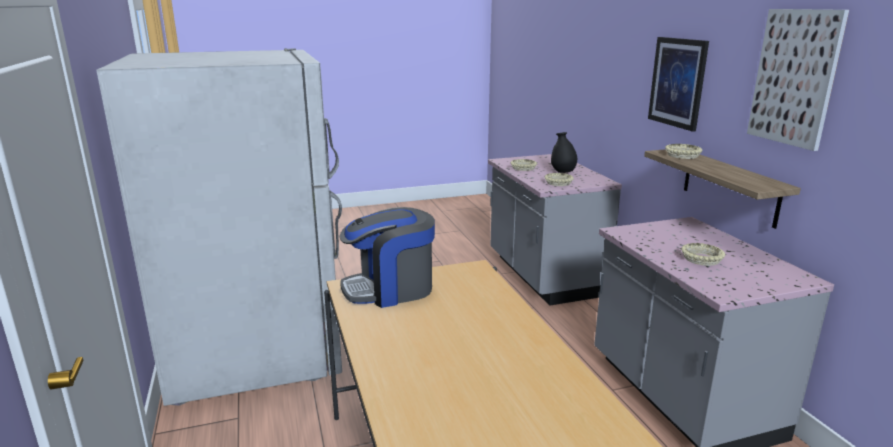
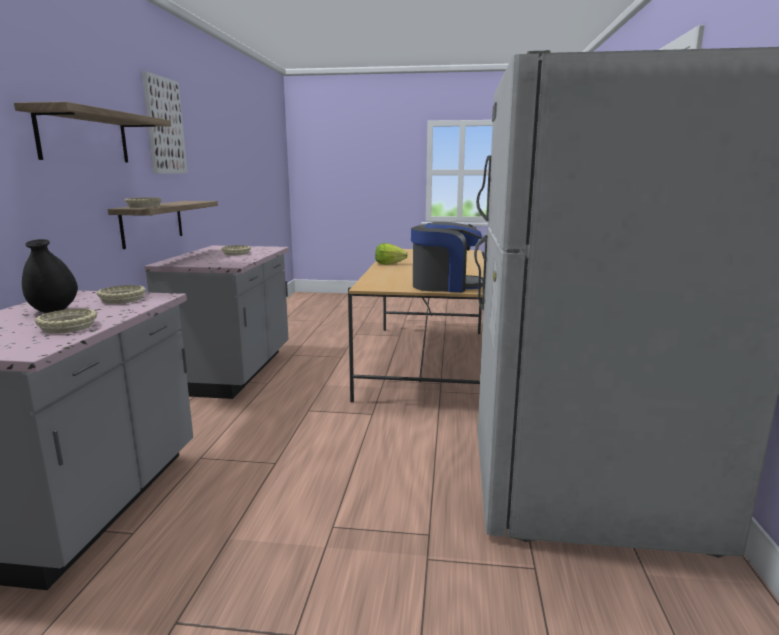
camera: 155 degrees left, 5 degrees down
(544, 357) = (389, 264): none -> lettuce
(677, 82) = (84, 137): picture -> shelf

